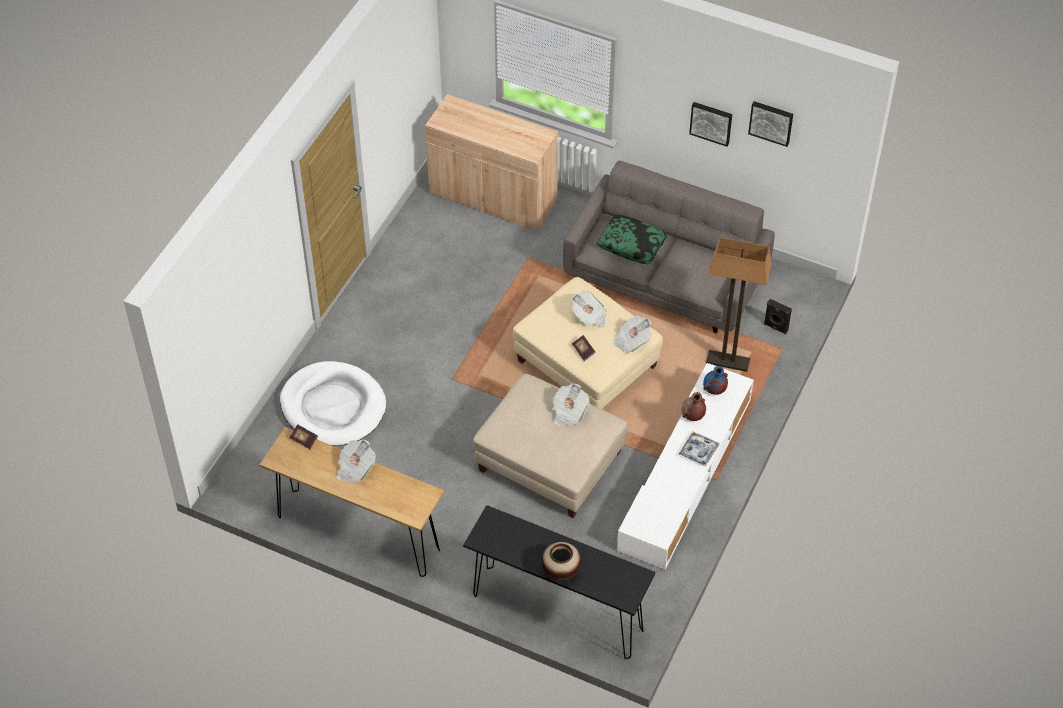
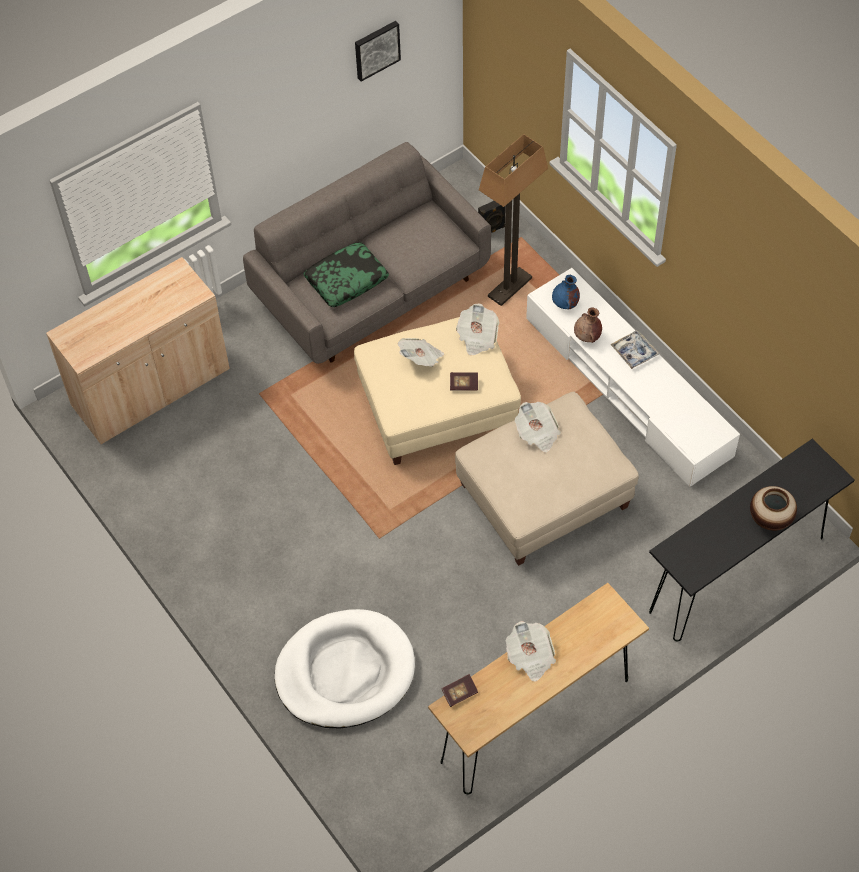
camera: 60 degrees left, 5 degrees up
(711, 122) = (318, 104): picture -> none

